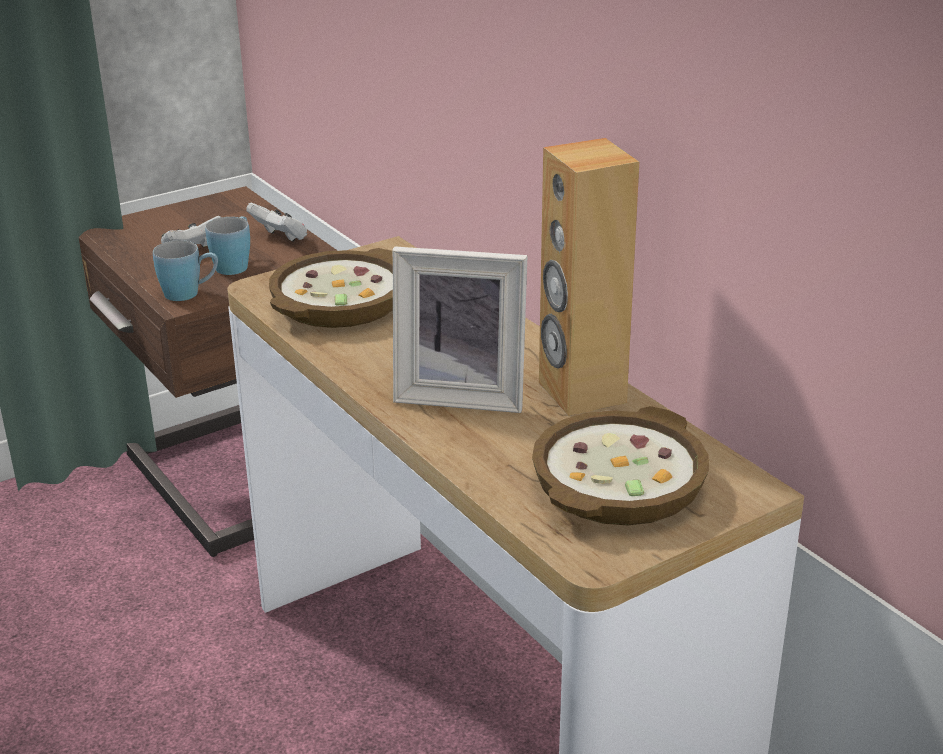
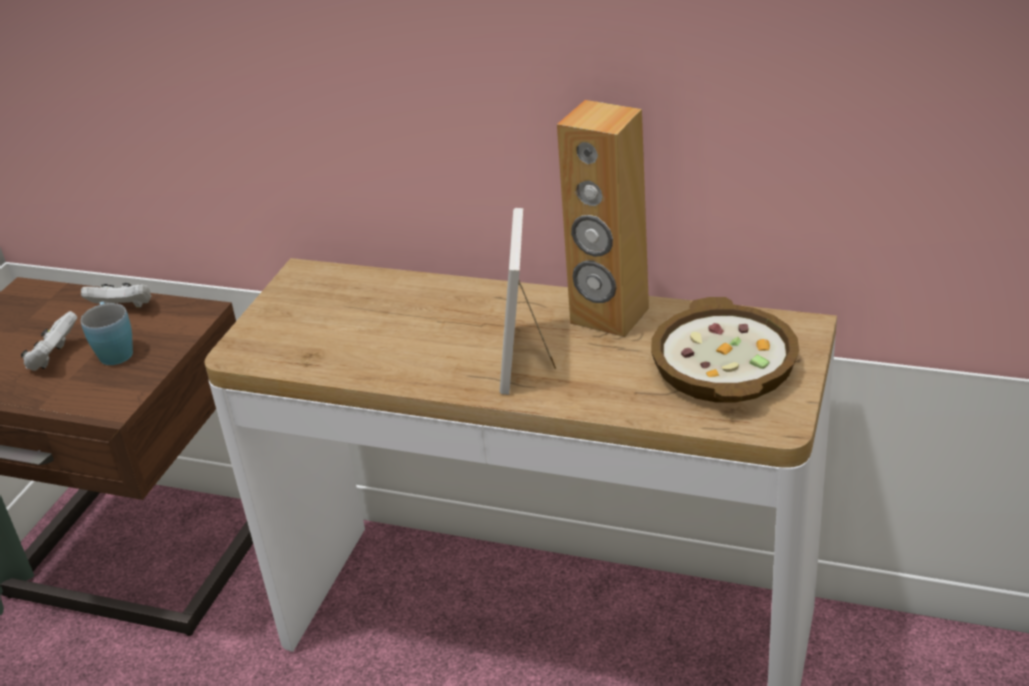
camera: 35 degrees left, 5 degrees up
(190, 293) = (109, 395): blue mug -> none
(338, 303) = (326, 335): bowl -> none
(461, 394) = (529, 359): picture frame -> picture frame turned 120 degrees clockwise

